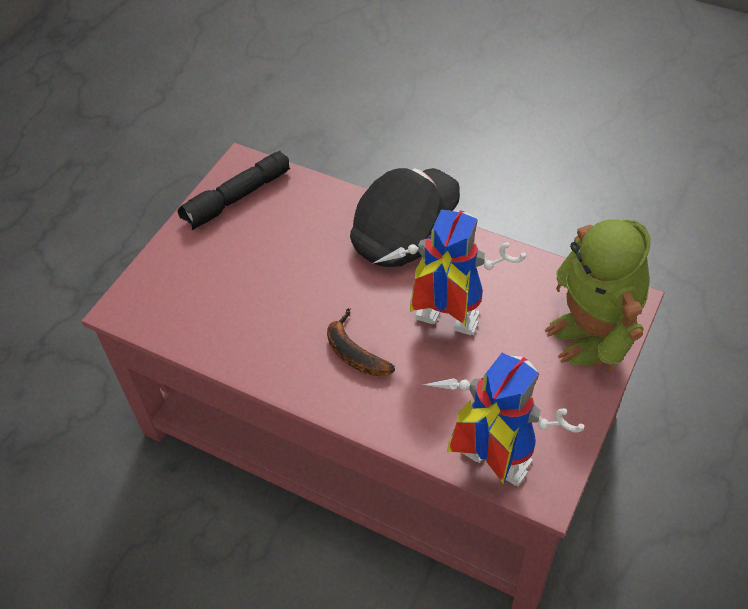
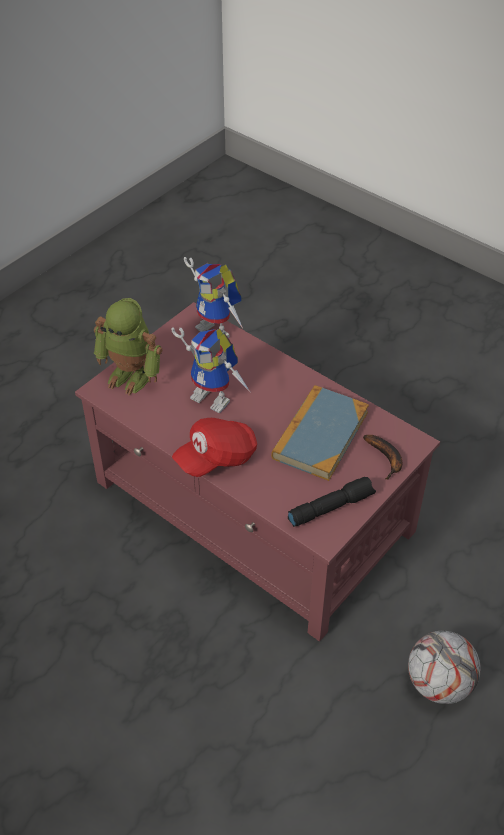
camera: 170 degrees left, 5 degrees down
(127, 260) = (439, 683): none -> football
(264, 293) = (320, 435): none -> book
(352, 351) = (272, 392): banana -> banana (386, 459)
(405, 232) = (216, 457): black cap -> red cap
(592, 336) = (132, 375): toy robot -> toy robot turned 120 degrees clockwise

